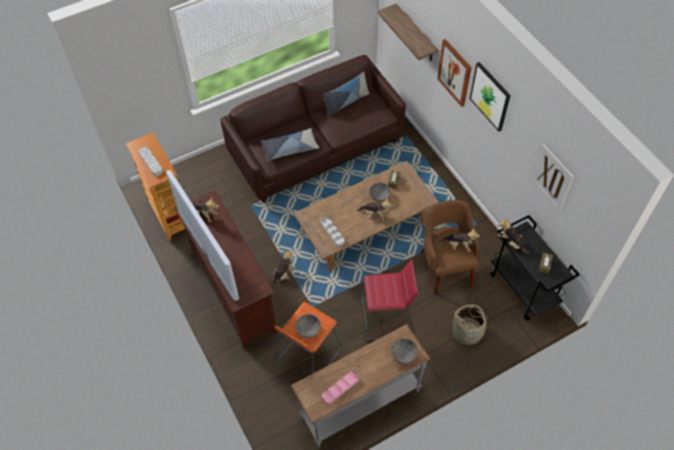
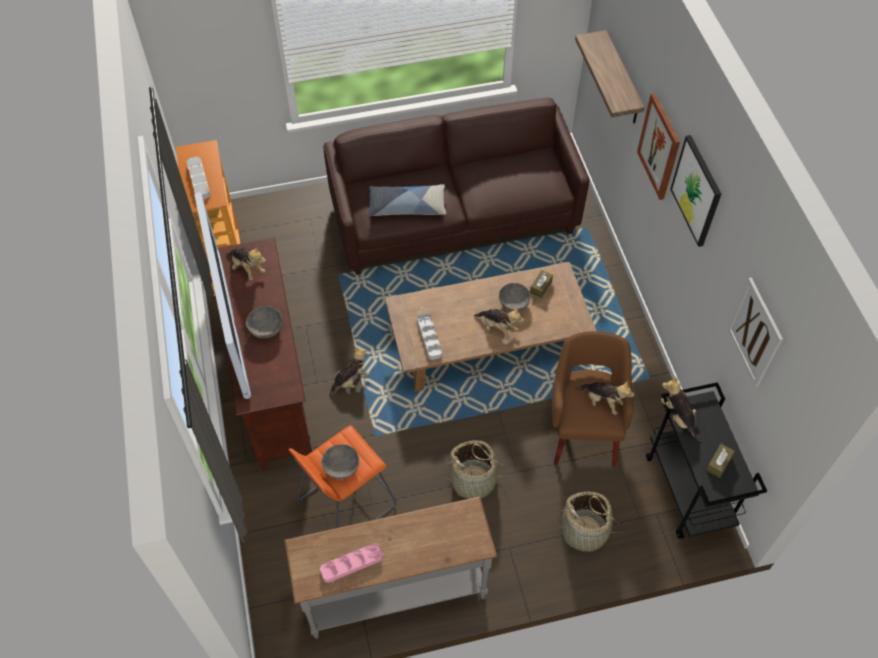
camera: 15 degrees right, 0 degrees up
(346, 102) = (507, 160): pillow -> none
(387, 318) = (474, 480): red stool -> basket
(403, 354) = (459, 540): grey bowl -> grey bowl (266, 328)

